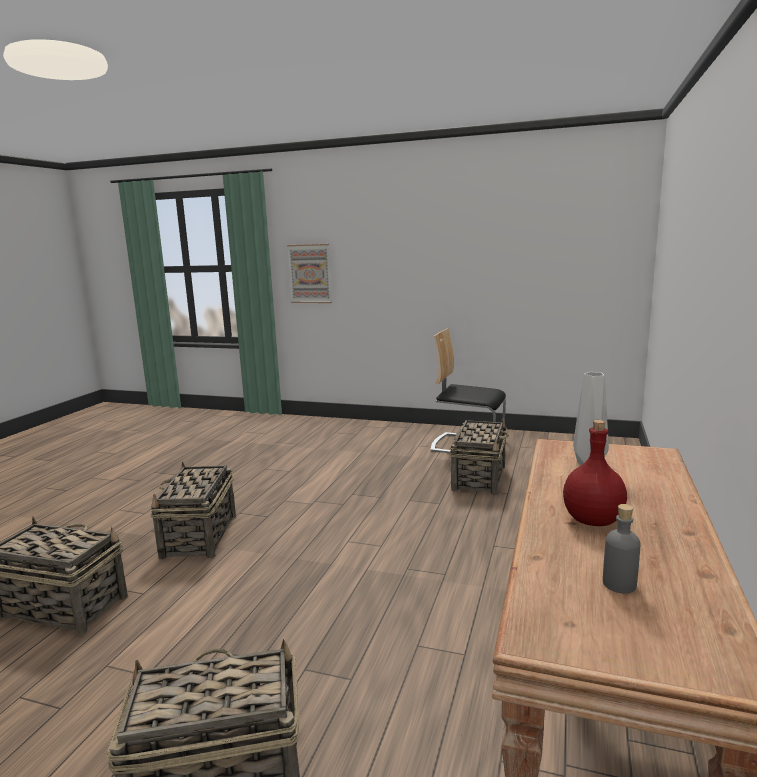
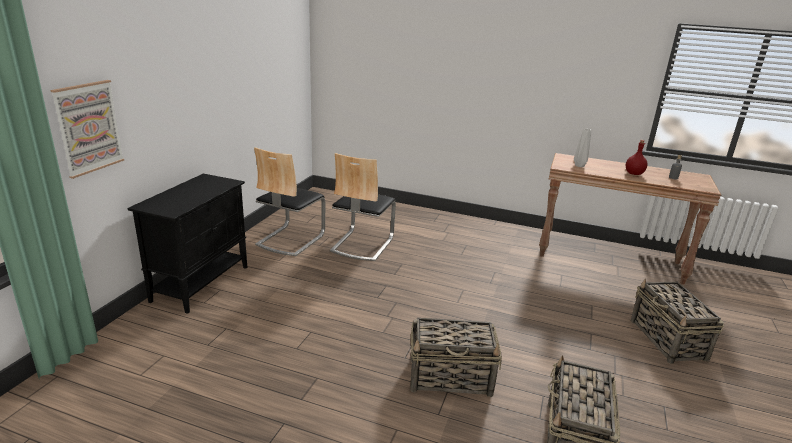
camera: 90 degrees left, 10 degrees up
(365, 427) = (201, 283): none -> black cabinet
(479, 478) = (362, 244): basket -> chair

